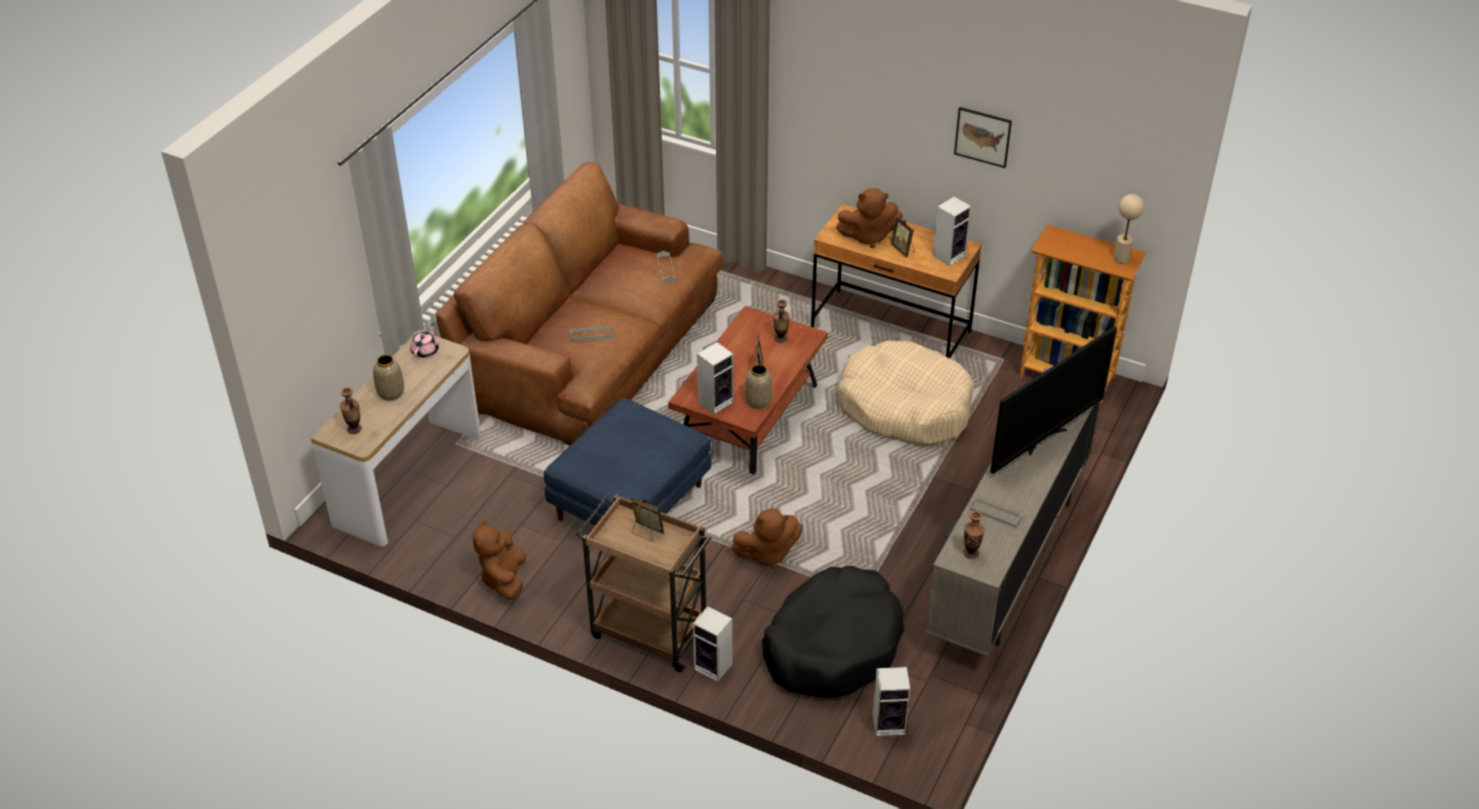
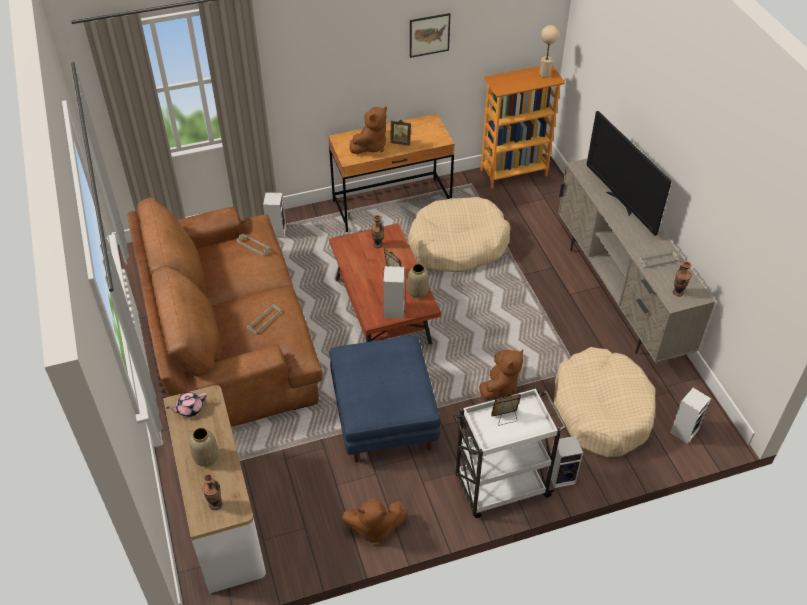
camera: 45 degrees left, 5 degrees up
(425, 351) = (189, 409): pink teapot -> pink teapot turned 90 degrees counterclockwise
(504, 579) = (374, 529): brown plush toy -> brown plush toy turned 45 degrees counterclockwise
(648, 631) = (500, 487): brown cart -> white cart
(833, 645) = (601, 410): black dog bed -> beige dog bed
(949, 255) = (429, 130): speaker -> speaker (276, 231)
(1044, 439) = (621, 203): television -> television turned 150 degrees clockwise

